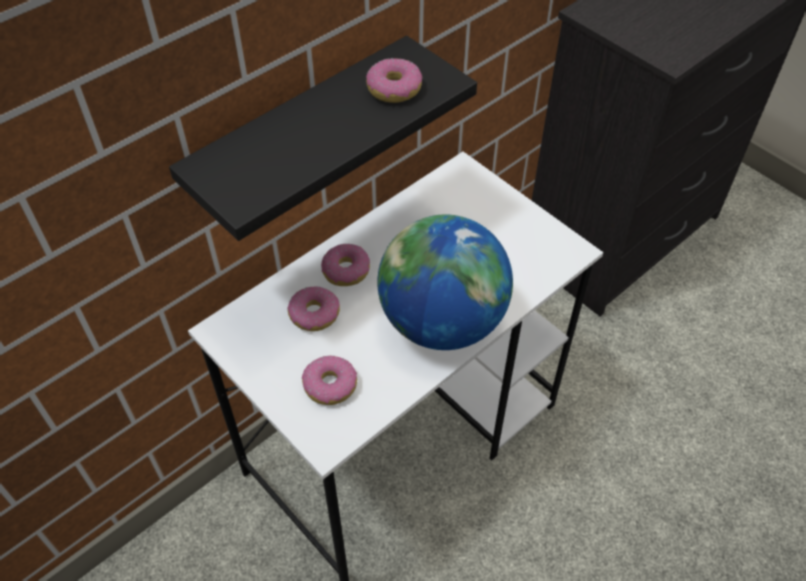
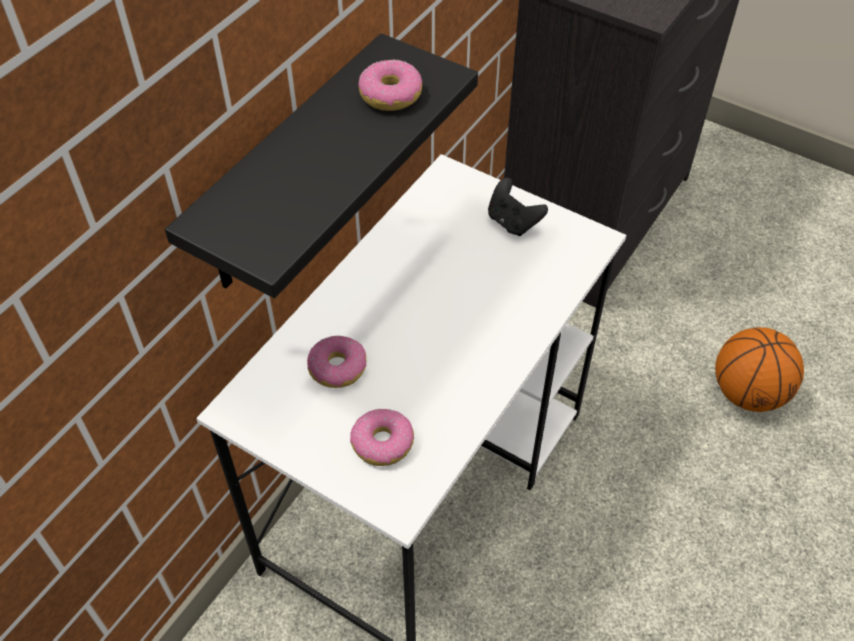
camera: 15 degrees left, 0 degrees up
(346, 270) = (356, 311): donut -> none
(442, 322) = (481, 346): globe -> none
(505, 221) = (513, 222): none -> black game controller
(715, 421) = (747, 393): none -> basketball

